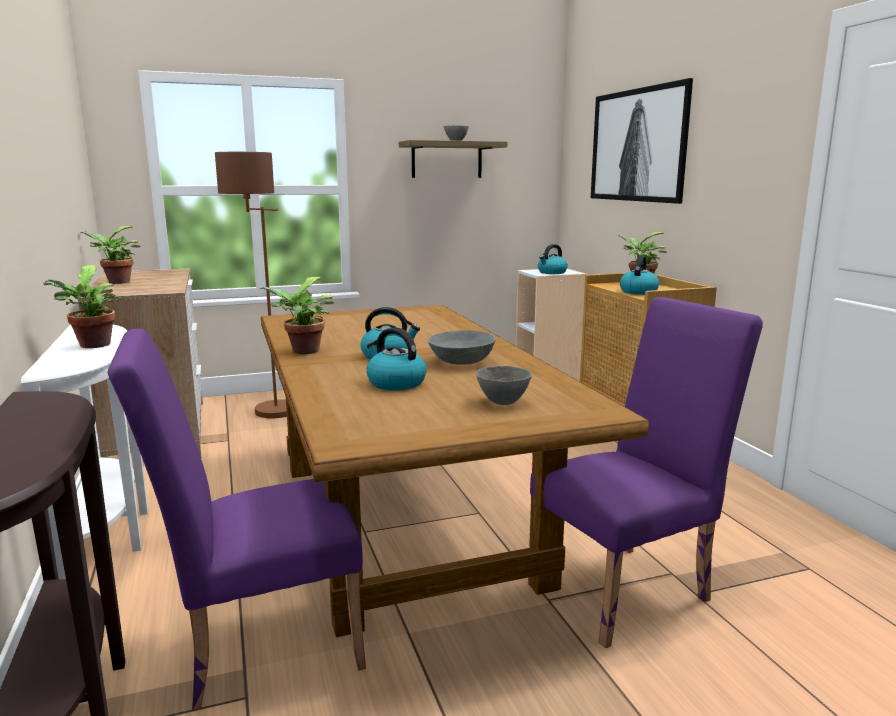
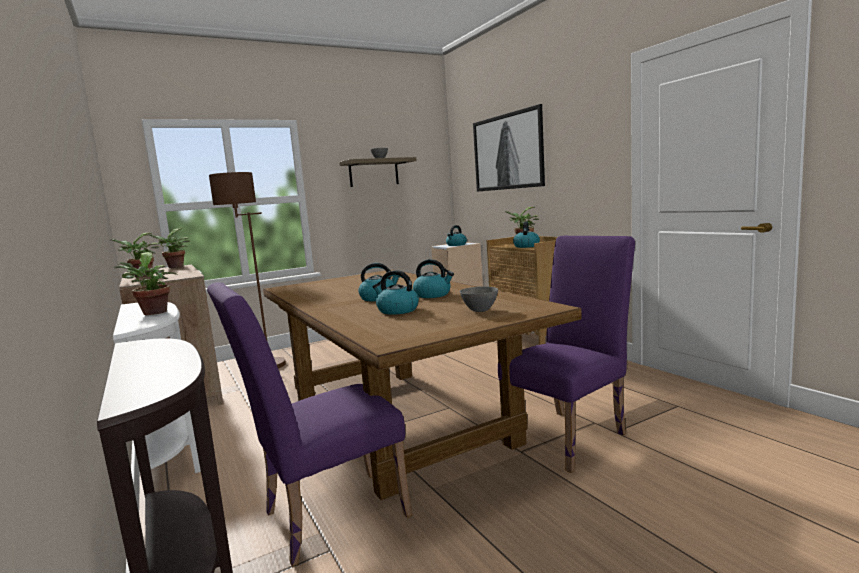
camera: 10 degrees left, 5 degrees down
(302, 351) = (314, 303): potted plant -> potted plant (174, 267)
(461, 361) = (433, 295): grey bowl -> kettle

